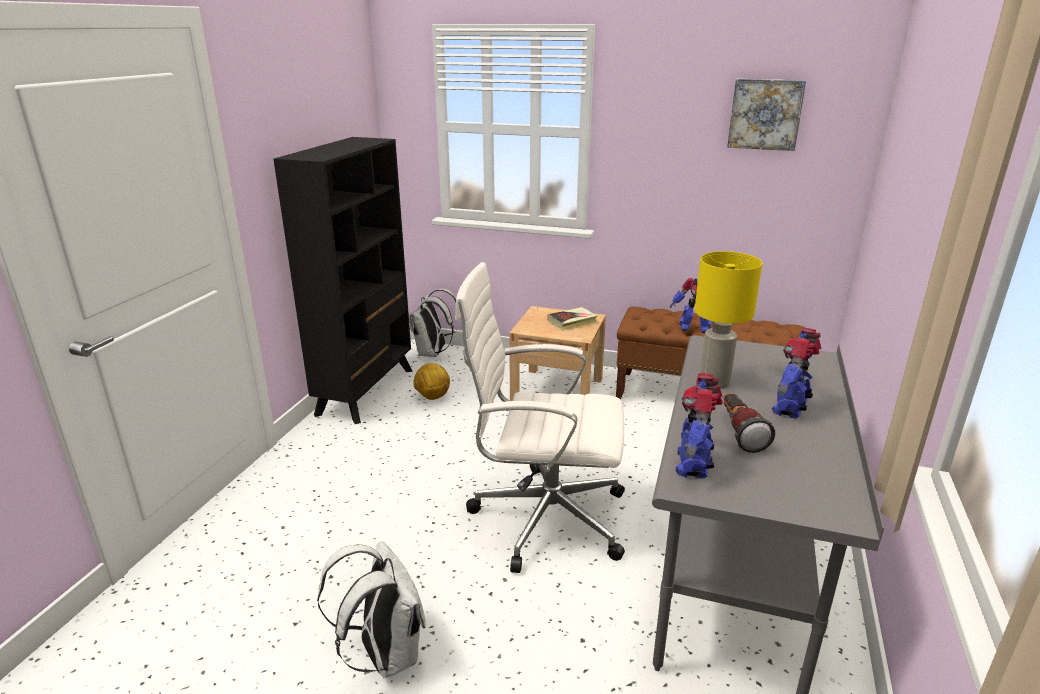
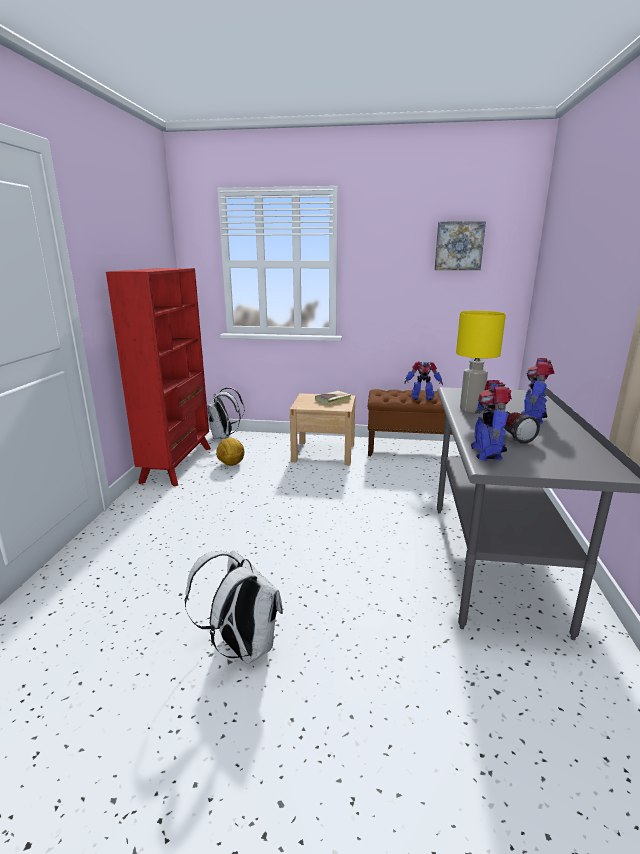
camera: 10 degrees left, 5 degrees down
(366, 391) = (178, 464): black bookcase -> red bookcase
(544, 517) = (341, 534): white office chair -> none

